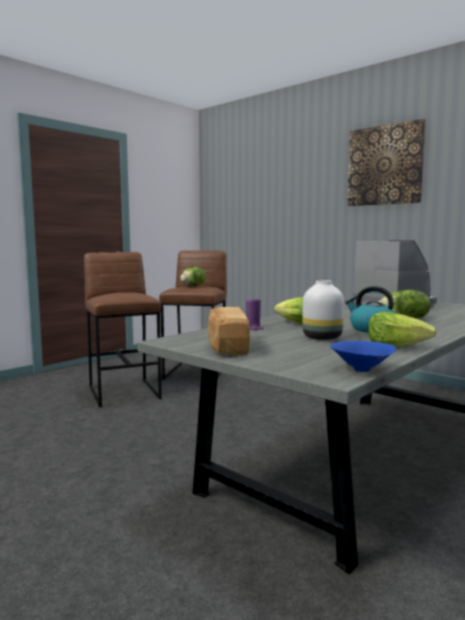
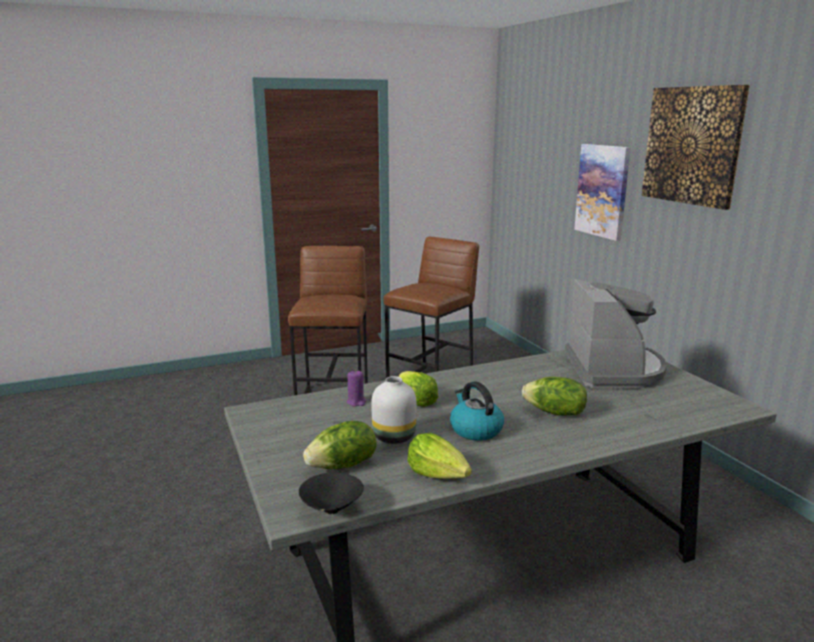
camera: 25 degrees right, 10 degrees up
(193, 285) = (426, 287): lettuce -> lettuce (343, 465)
(226, 347) = (280, 436): bread -> none
(309, 210) = (602, 191): none -> picture
(362, 371) = (331, 511): blue bowl -> black bowl

